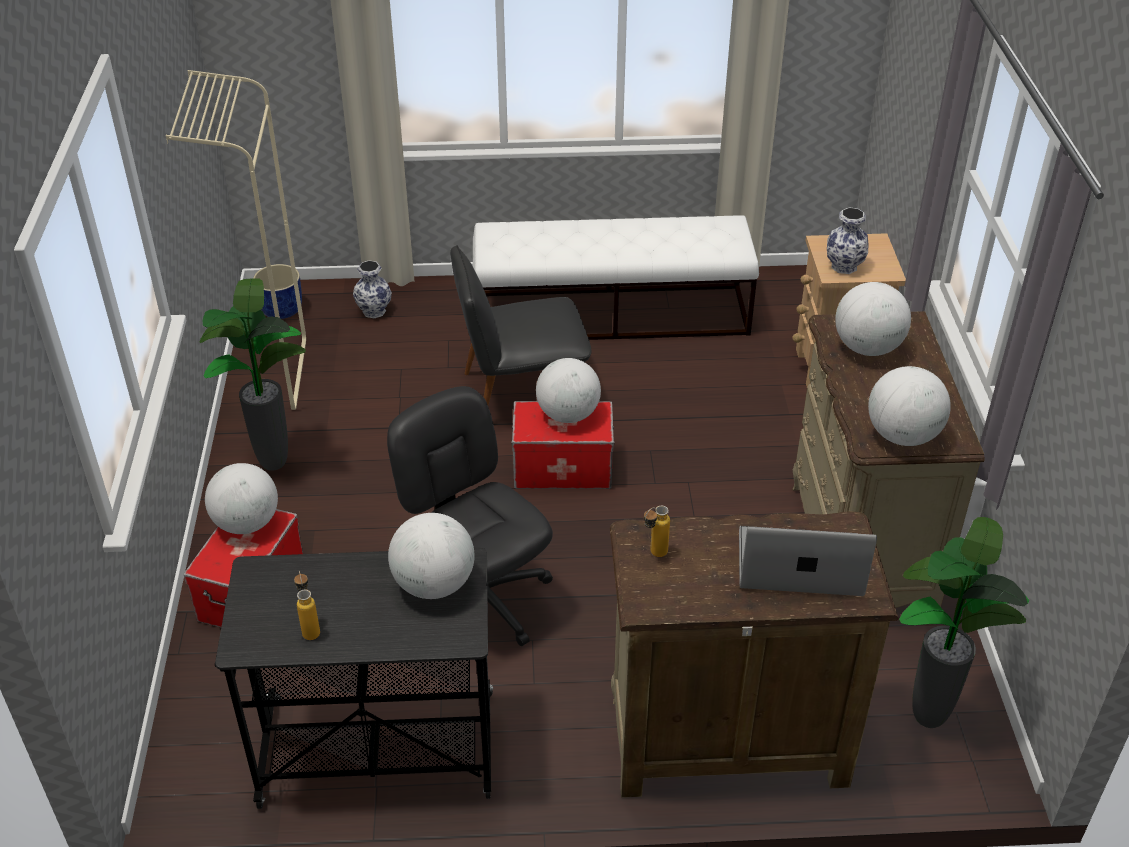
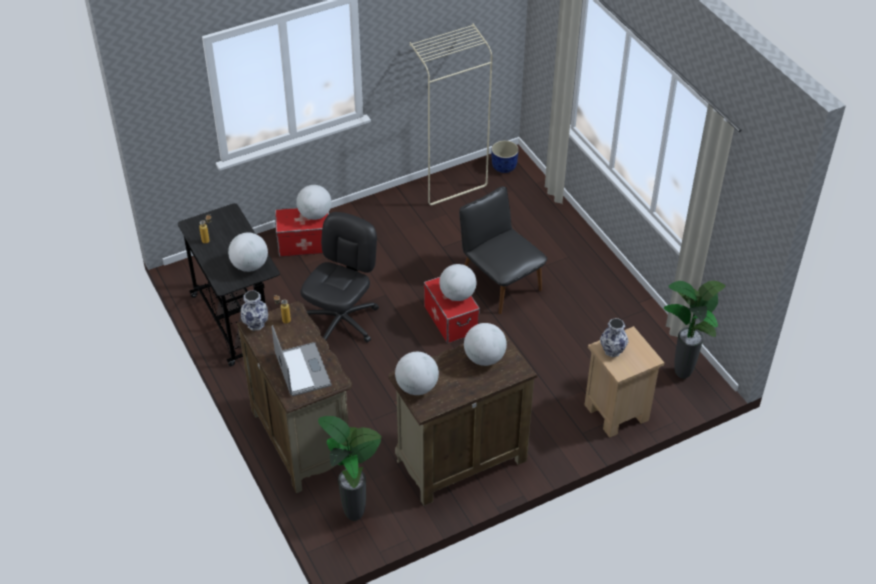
camera: 65 degrees right, 5 degrees up
(271, 466) = (386, 215): potted plant -> potted plant (681, 373)
(374, 310) = (528, 200): vase -> vase (256, 324)
(612, 314) = (596, 296): white bench -> none

